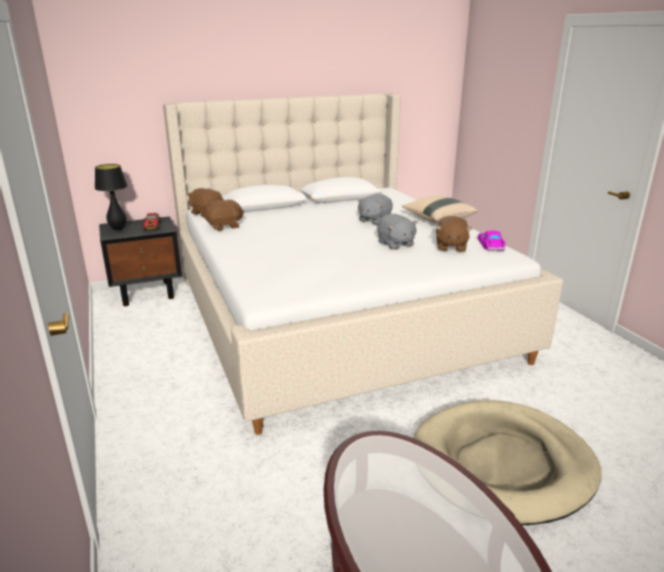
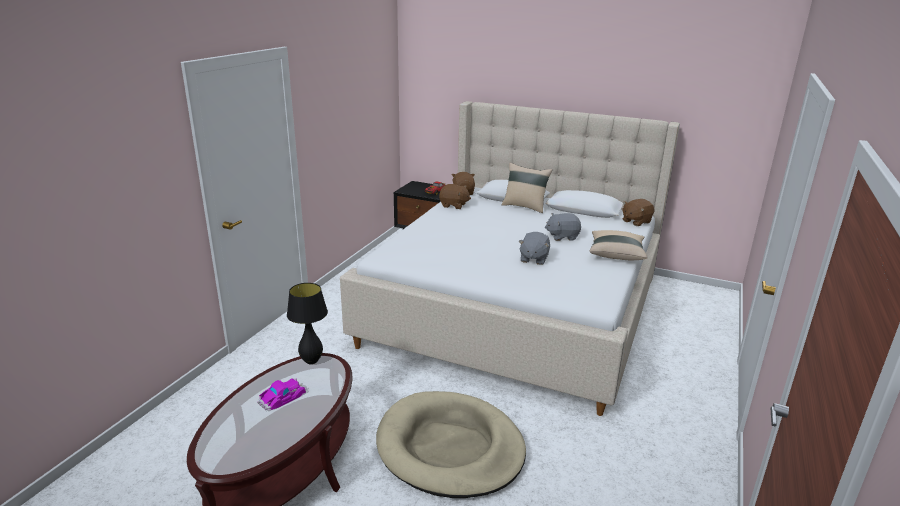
camera: 45 degrees right, 0 degrees up
(118, 229) = (415, 187): black table lamp -> black table lamp (311, 361)
(291, 208) = (525, 207): none -> beige pillow
(450, 247) = (568, 277): brown plush toy -> brown plush toy (636, 221)
(491, 244) = (606, 289): toy car -> toy car (282, 397)

